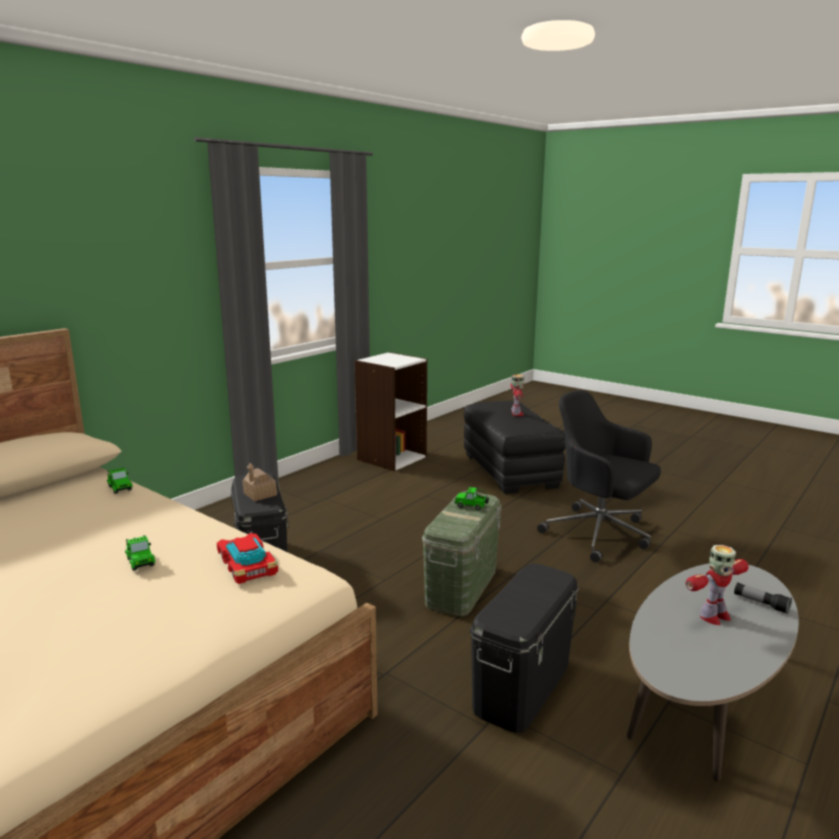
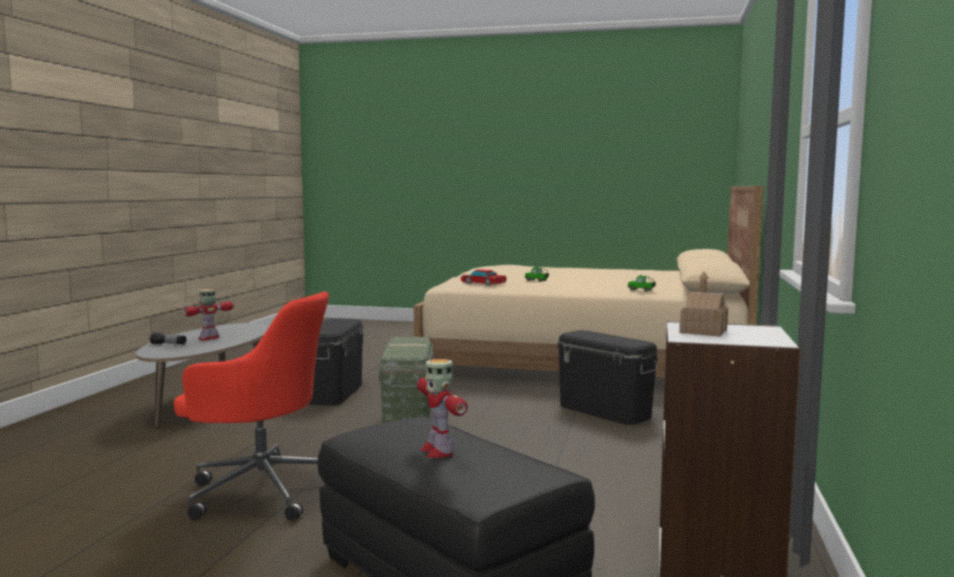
camera: 155 degrees right, 10 degrees down
(260, 494) = (598, 337): toy house -> toy house (703, 331)
(472, 506) = (403, 349): toy car -> none
(599, 534) = (261, 489): black office chair -> red office chair

